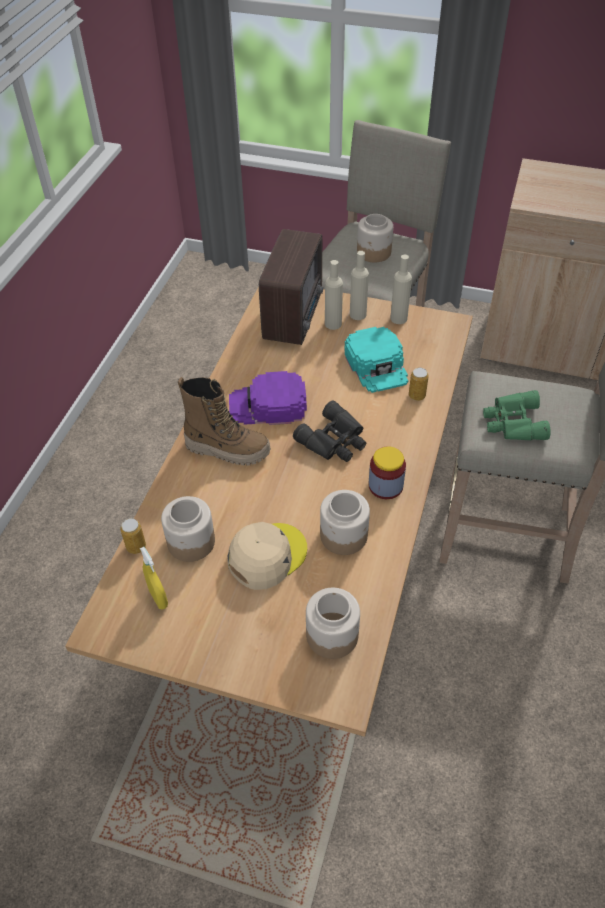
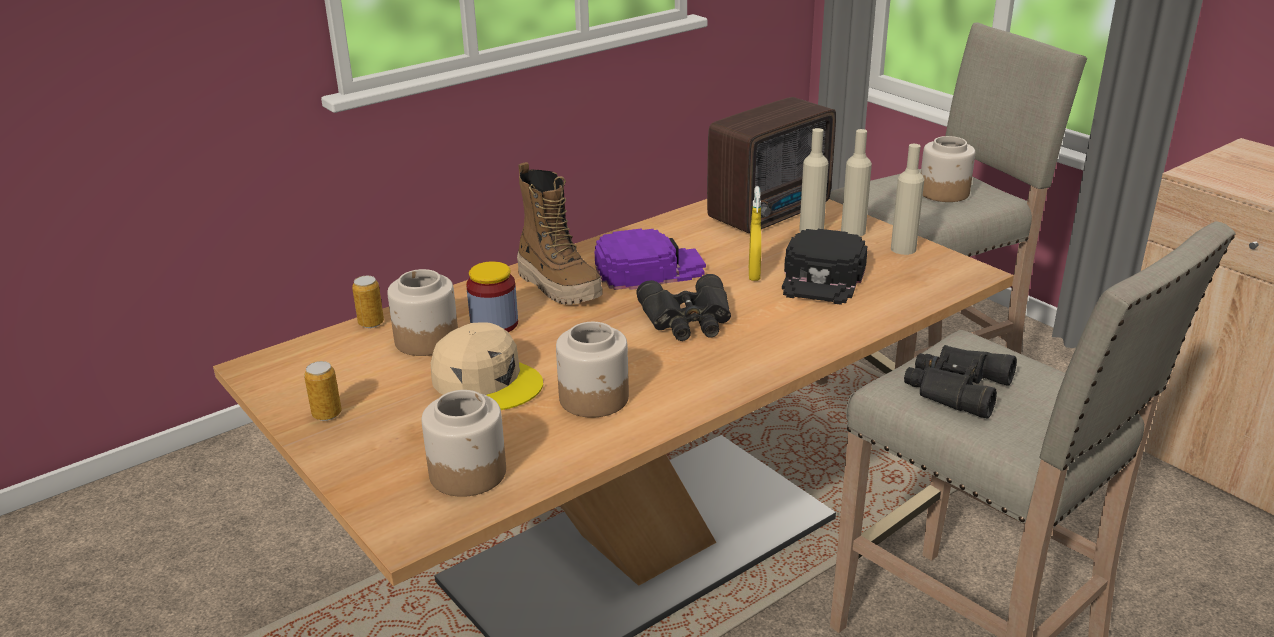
camera: 35 degrees right, 20 degrees down
(158, 598) = (338, 368): yellow spray bottle -> yellow spray bottle (754, 274)
(266, 556) = (487, 380): beige cap -> beige cap turned 45 degrees clockwise
(268, 405) = (649, 269): purple cap -> purple cap turned 135 degrees clockwise
(377, 365) = (823, 277): turquoise cap -> black cap
(385, 486) = (700, 377): jar -> jar (494, 324)
(417, 396) = (842, 317): can -> can (327, 414)
(512, 423) = (954, 388): green binoculars -> black binoculars

